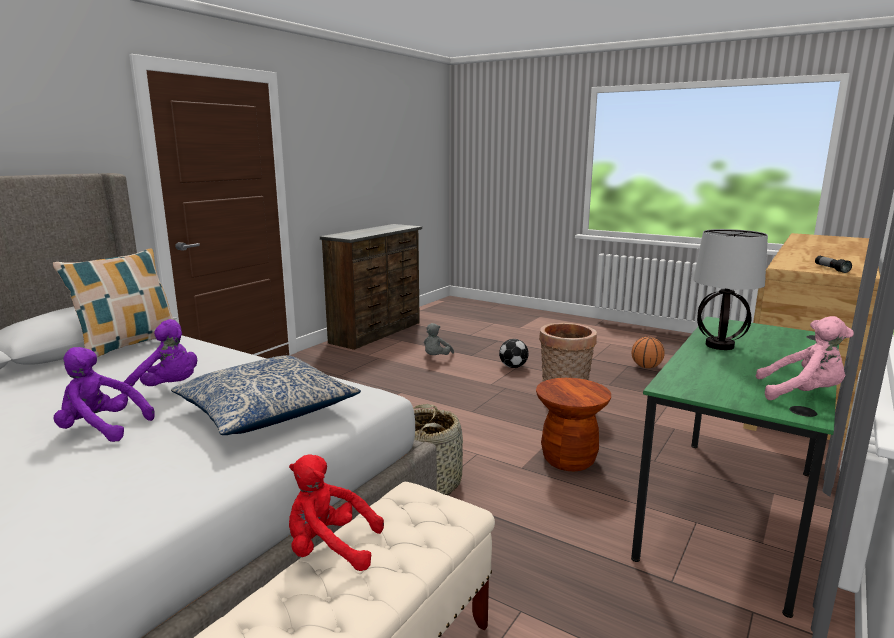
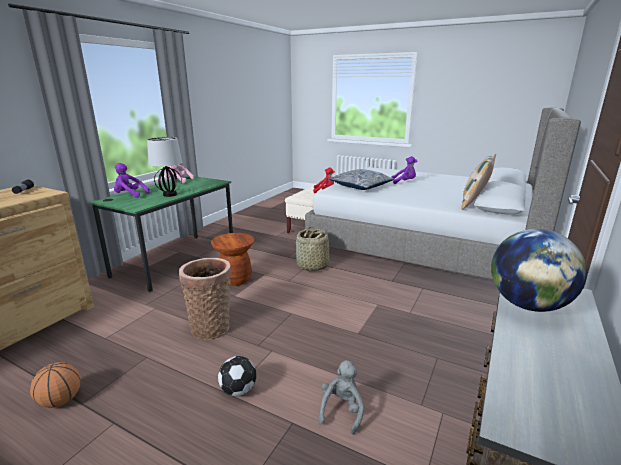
camera: 175 degrees right, 5 degrees up
(168, 388) = (408, 190): purple plush toy -> purple plush toy (129, 195)
(362, 234) = (528, 305): none -> globe

